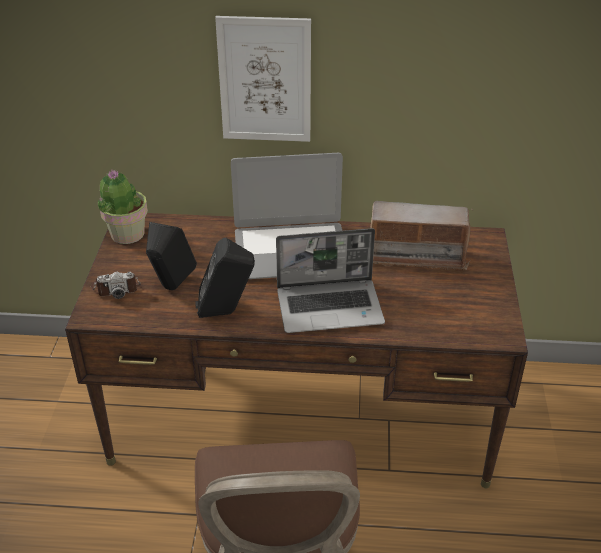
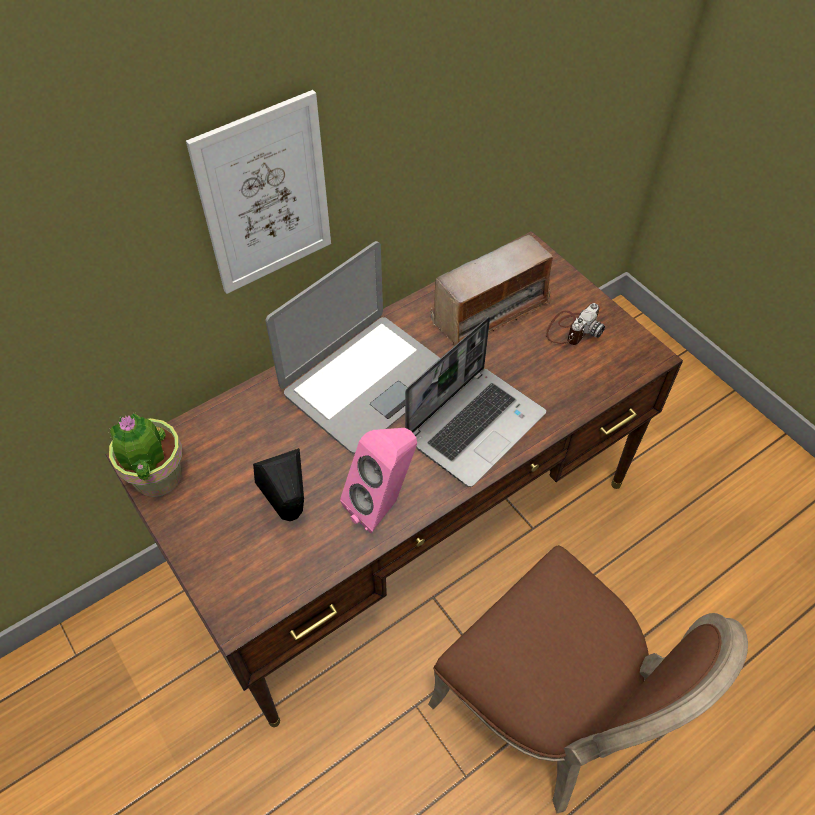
camera: 40 degrees left, 15 degrees up
(116, 288) = (226, 558): camera -> camera (572, 329)
(226, 313) = (383, 504): black speaker -> pink speaker

